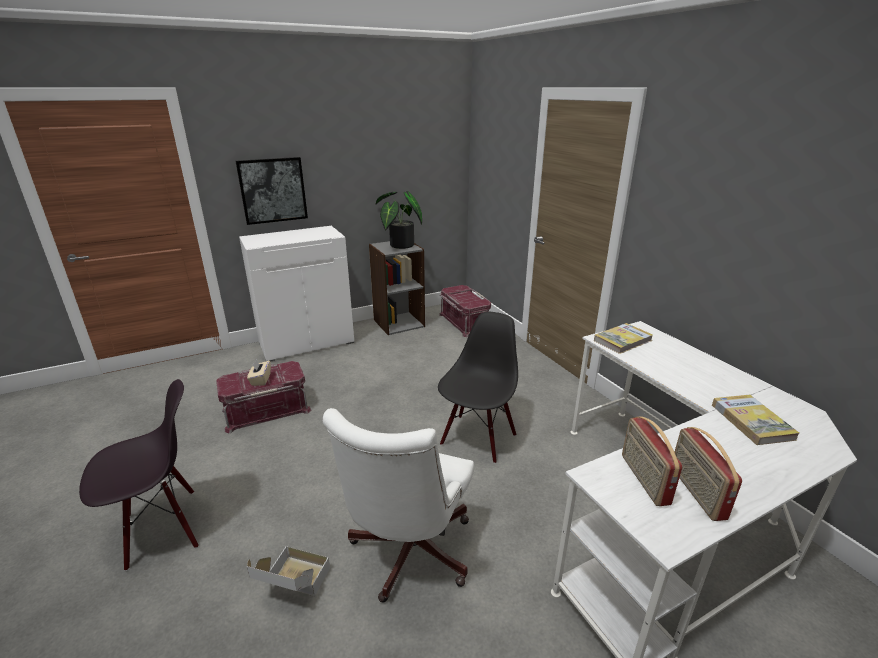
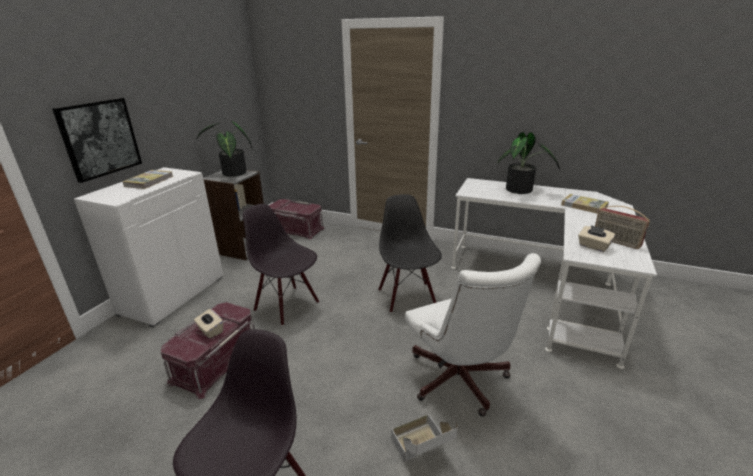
camera: 40 degrees left, 0 degrees up
(366, 391) = (287, 306): none -> black chair
(622, 340) = (477, 190): book -> book (149, 181)
(643, 479) = (593, 246): radio -> beige tissue box
(686, 363) = (521, 191): none -> potted plant

